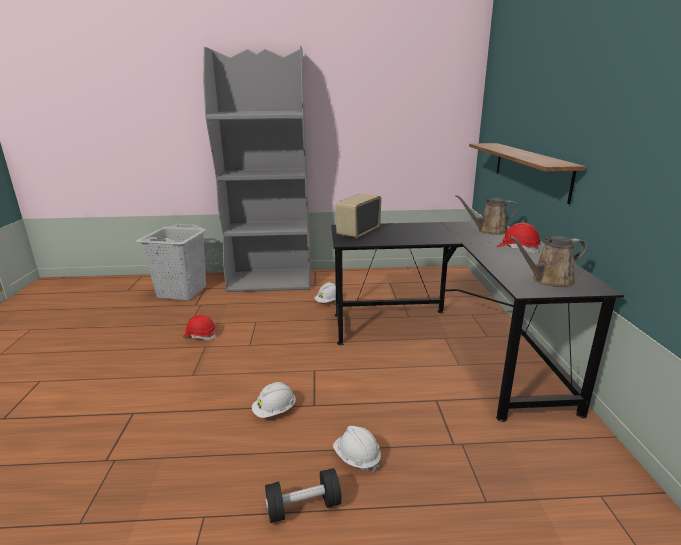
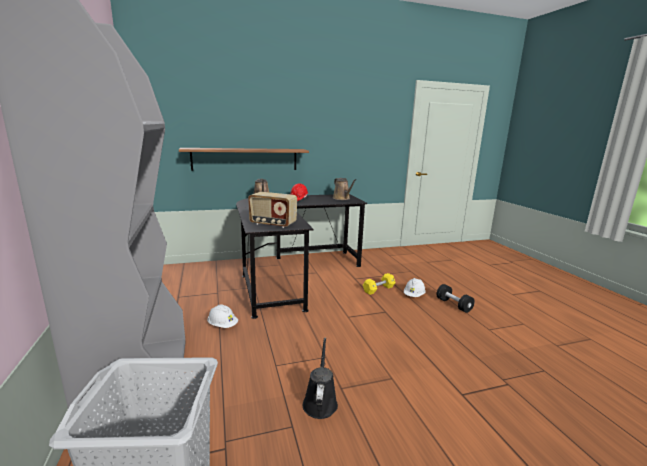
camera: 105 degrees left, 5 degrees down
(200, 336) = (320, 402): red hard hat -> black watering can
(274, 411) = (401, 324): white hard hat -> none
(389, 418) = (378, 289): none -> yellow dumbbell

